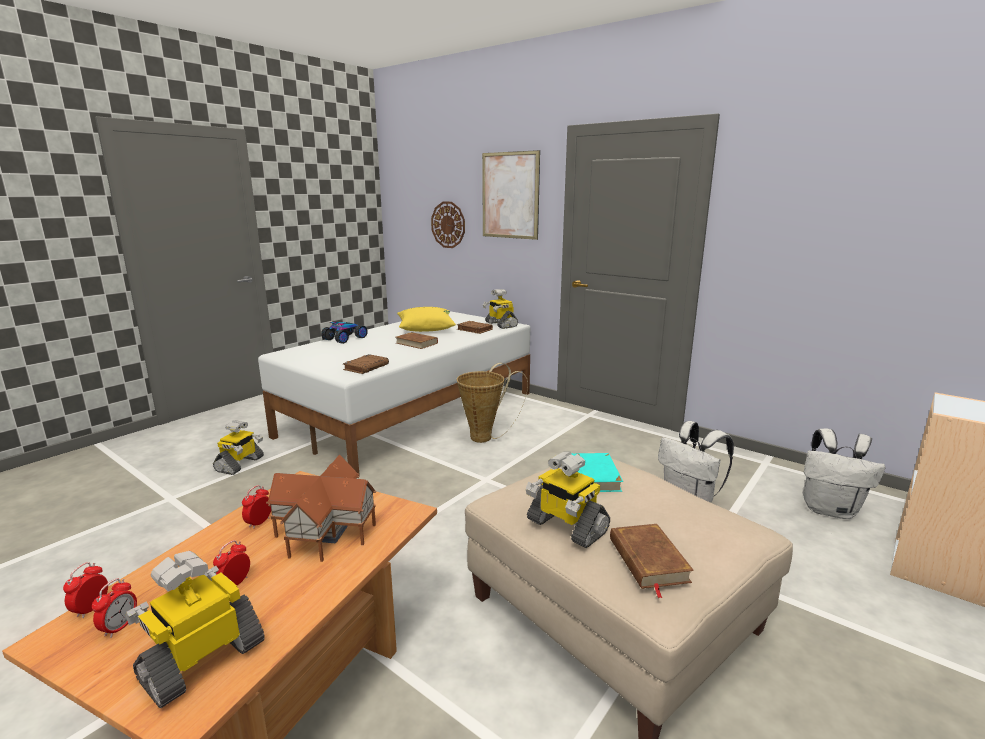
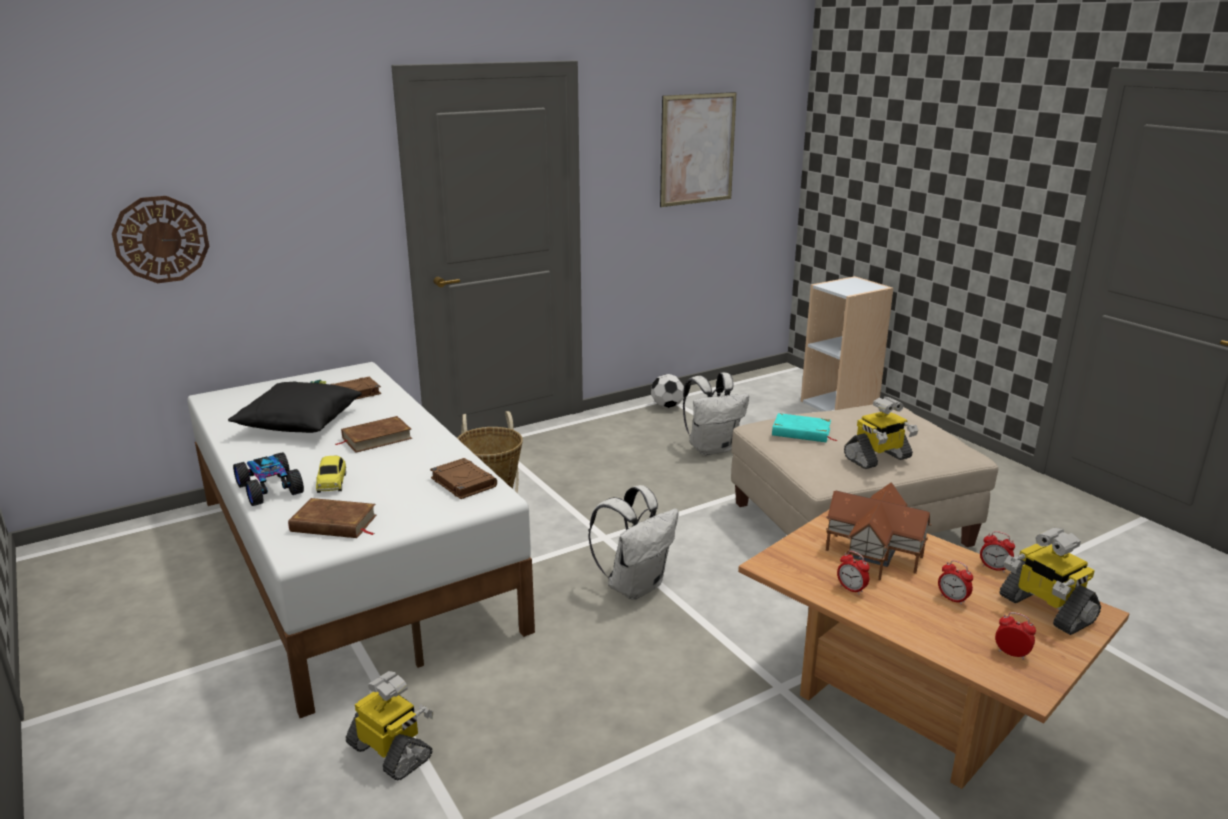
camera: 70 degrees left, 5 degrees up
(91, 608) = (987, 674): alarm clock -> alarm clock (994, 568)
(356, 346) = (332, 482): none -> toy car
(425, 329) = (300, 423): yellow pillow -> black pillow
(500, 324) = (348, 375): toy robot -> none
(510, 195) = (301, 172): picture -> picture (697, 149)
(648, 560) = (927, 442): brown book -> brown book (334, 524)
(748, 464) = (667, 406): none -> football
(830, 510) = (753, 404): white backpack -> white backpack (635, 585)

